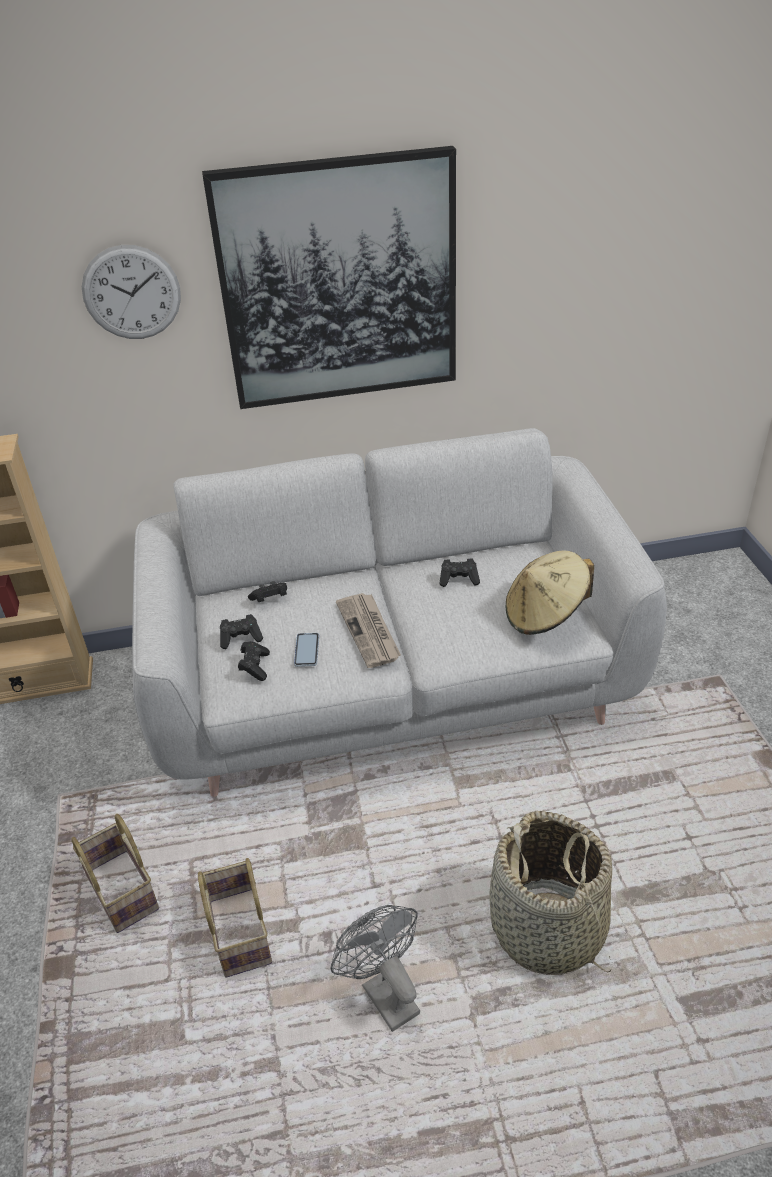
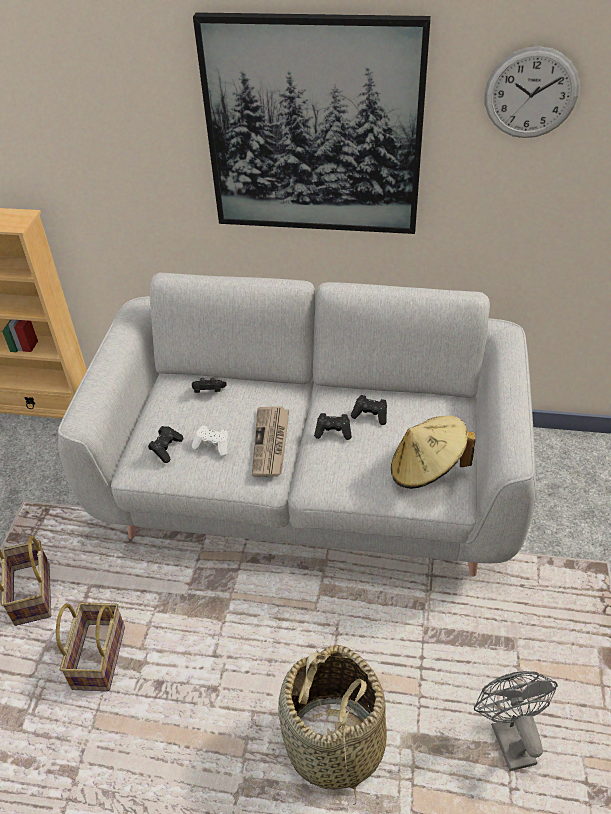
camera: 20 degrees right, 5 degrees up
(131, 293) = (134, 110): wall clock -> wall clock (531, 93)
(241, 638) = (169, 420): black game controller -> black game controller (333, 432)
(307, 650) = (213, 446): phone -> white game controller
(384, 992) = (180, 747): grey fan -> grey fan (508, 736)

